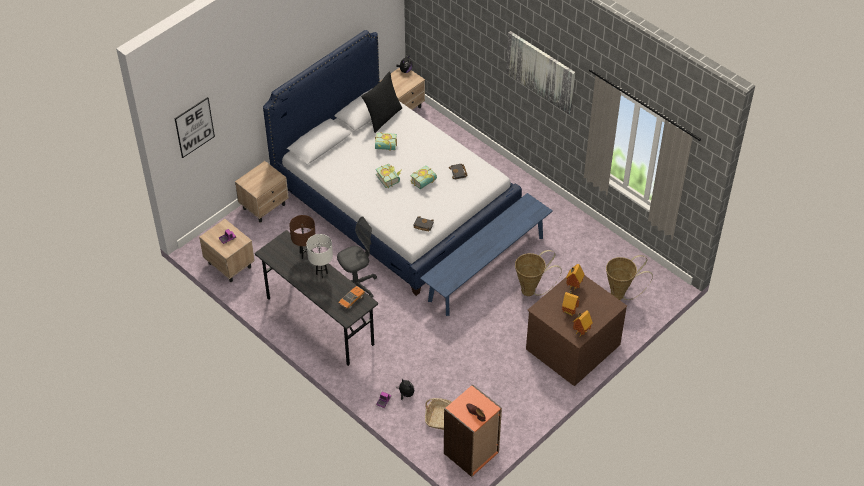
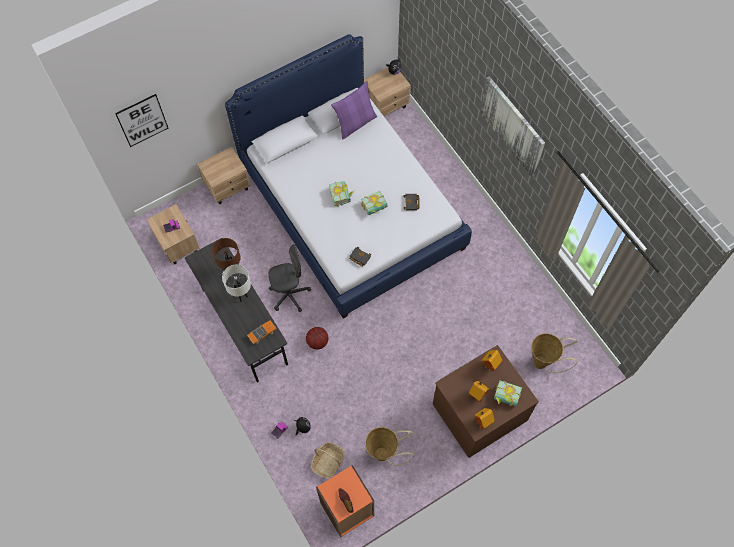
camera: 15 degrees right, 15 degrees up
(383, 117) = (355, 123): black pillow -> purple pillow
(385, 147) = (348, 159): book -> book (505, 398)
(397, 320) = (317, 342): none -> basketball
(486, 268) = (419, 303): blue bench -> none
(532, 290) = (456, 338): basket -> basket (385, 454)

